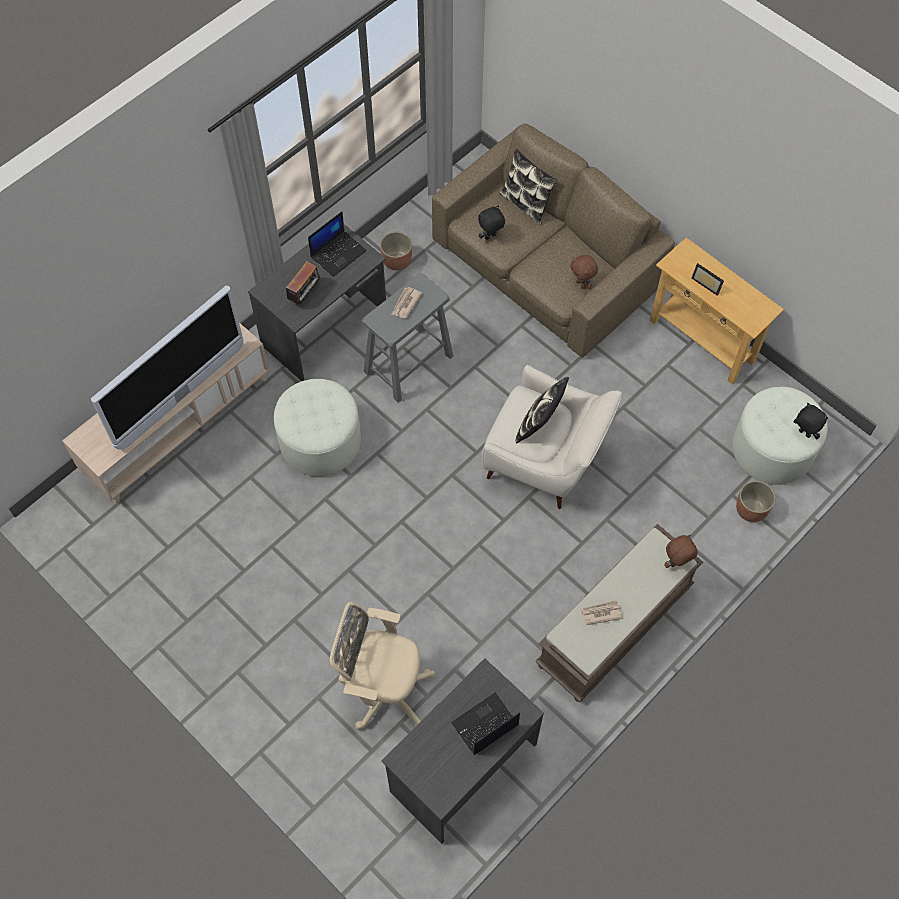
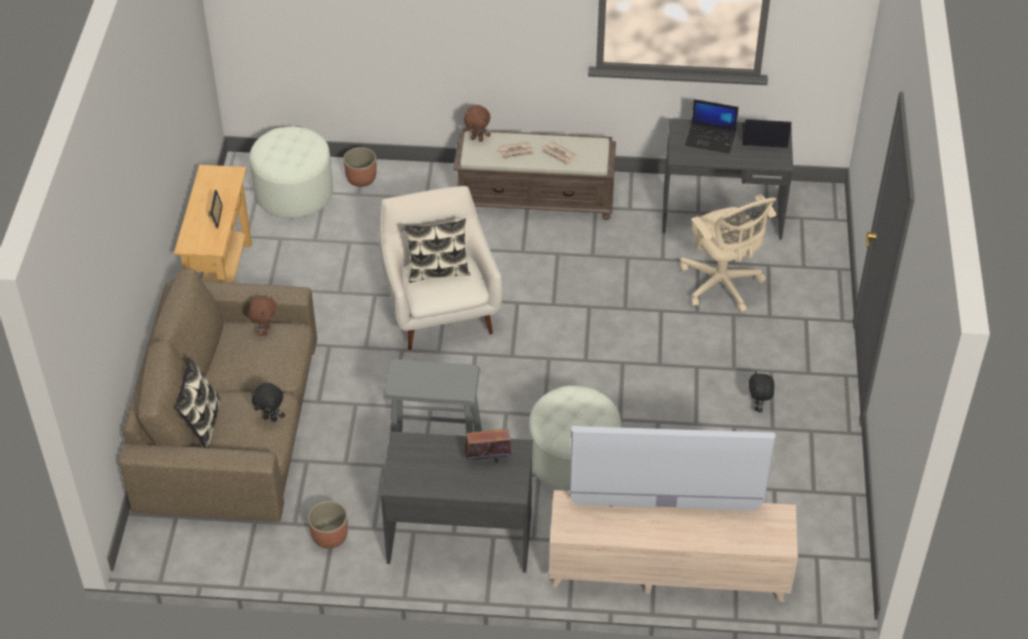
camera: 130 degrees left, 15 degrees down
(338, 253) = (419, 467): laptop -> laptop (764, 136)
(405, 304) = (427, 381): newspaper -> newspaper (516, 152)
(803, 433) = (292, 135): black plush toy -> black plush toy (758, 407)

